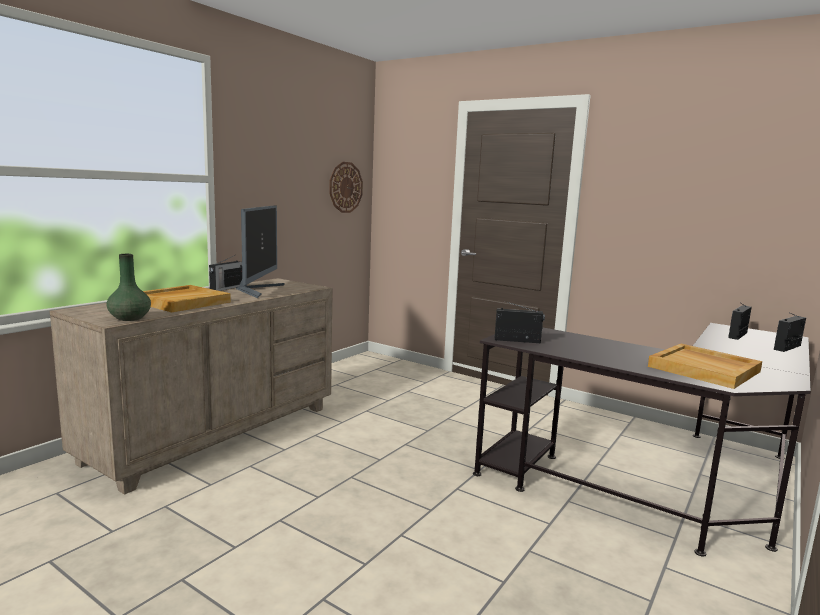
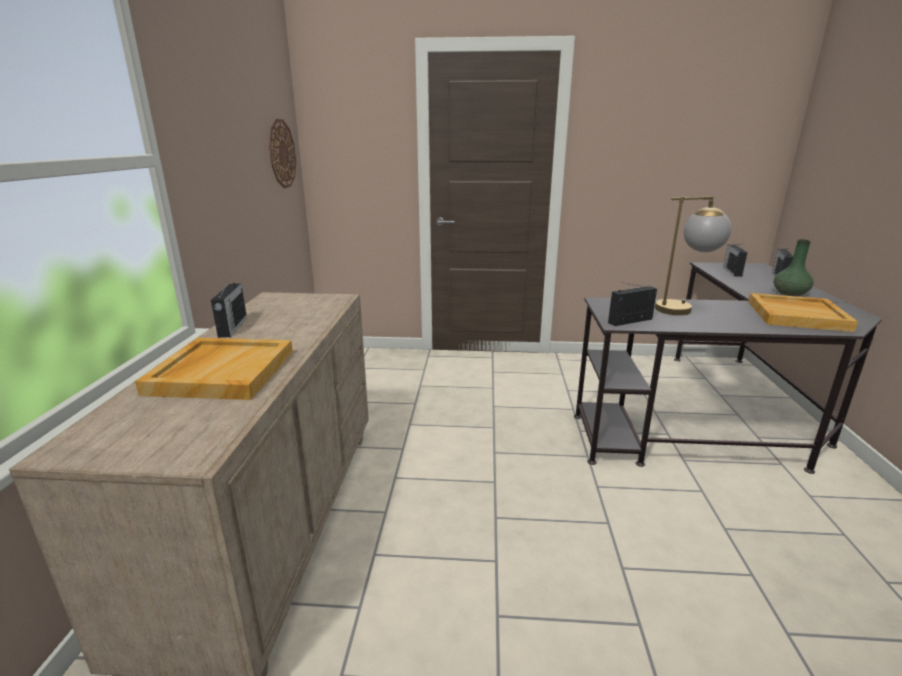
camera: 30 degrees left, 10 degrees up
(129, 318) = (209, 436): green vase -> green vase (789, 293)
(257, 290) = (282, 320): monitor -> none
(592, 344) = (683, 308): none -> table lamp

